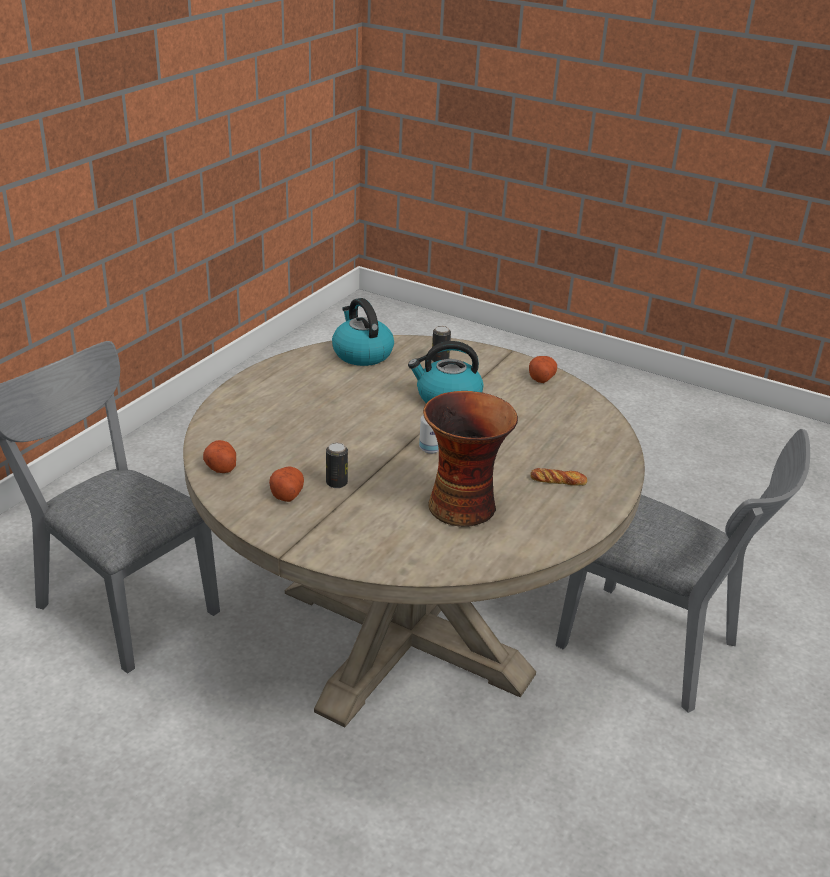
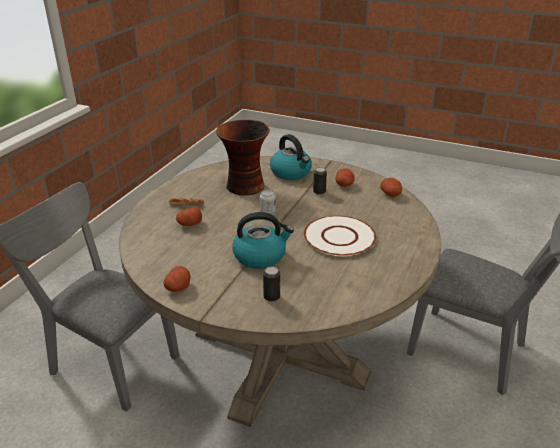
camera: 175 degrees right, 0 degrees up
(339, 410) = (339, 237): none -> white plate
(361, 354) = (346, 296): kettle -> kettle (291, 173)
(545, 448) = (189, 224): none -> potato

